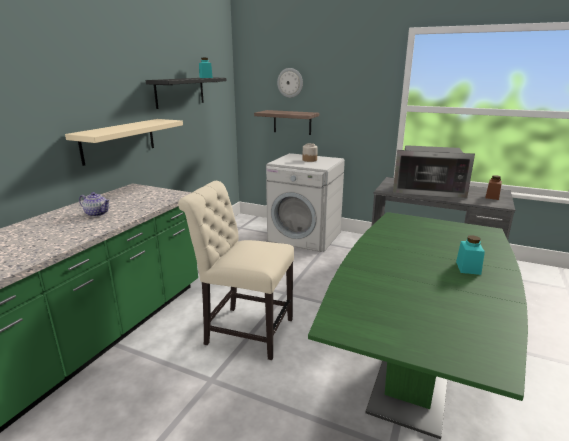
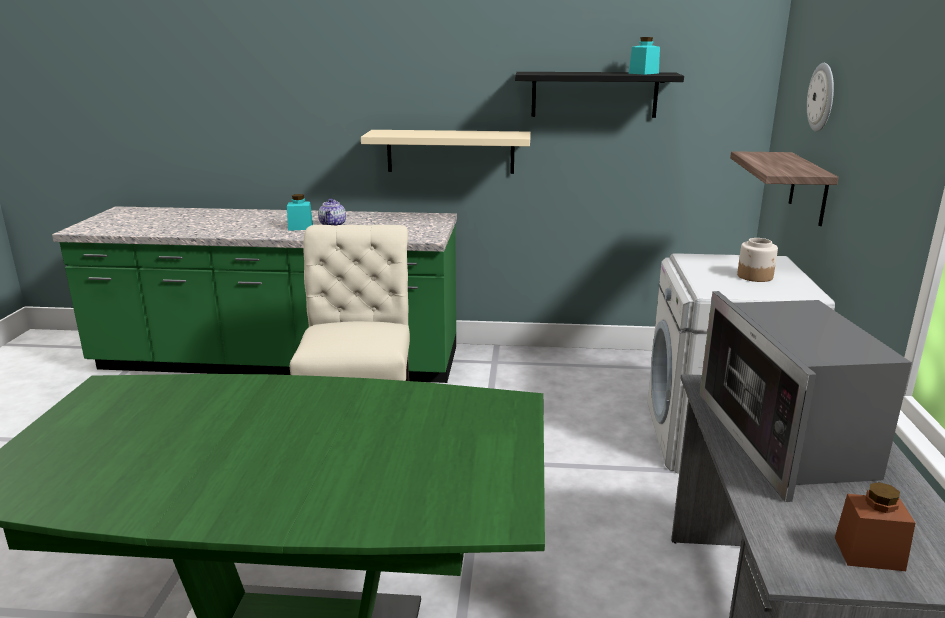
camera: 70 degrees right, 0 degrees up
(468, 268) = (283, 482): turquoise jar -> turquoise jar (300, 227)

